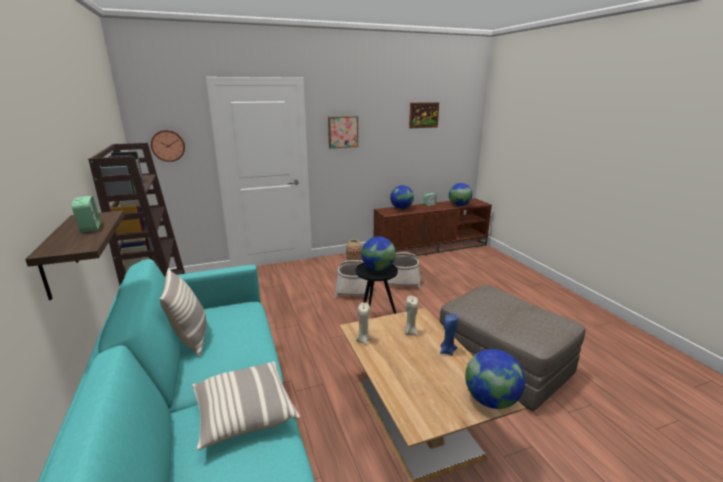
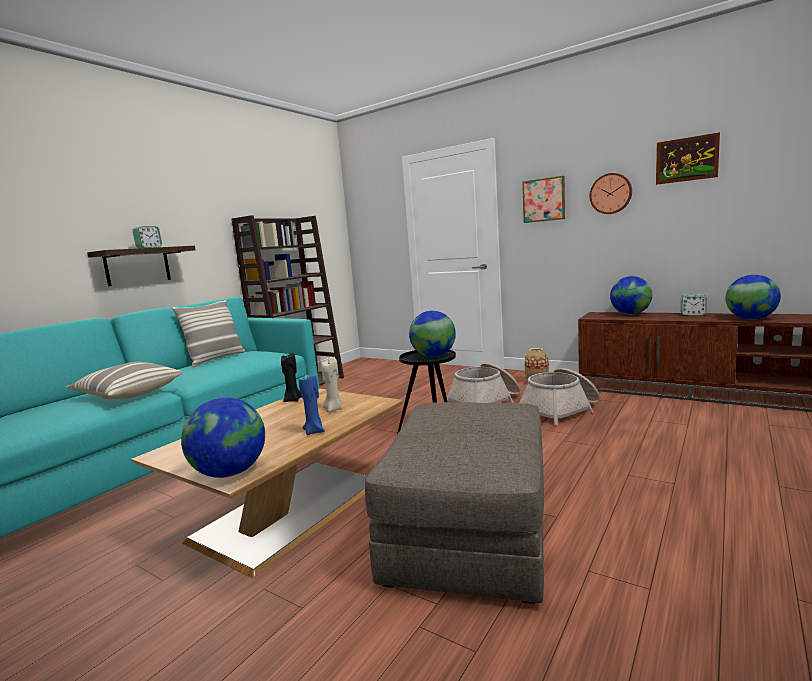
camera: 55 degrees right, 10 degrees down
(168, 145) = (373, 227): wall clock -> wall clock (611, 193)
(363, 340) = (292, 400): beige candle -> black candle

